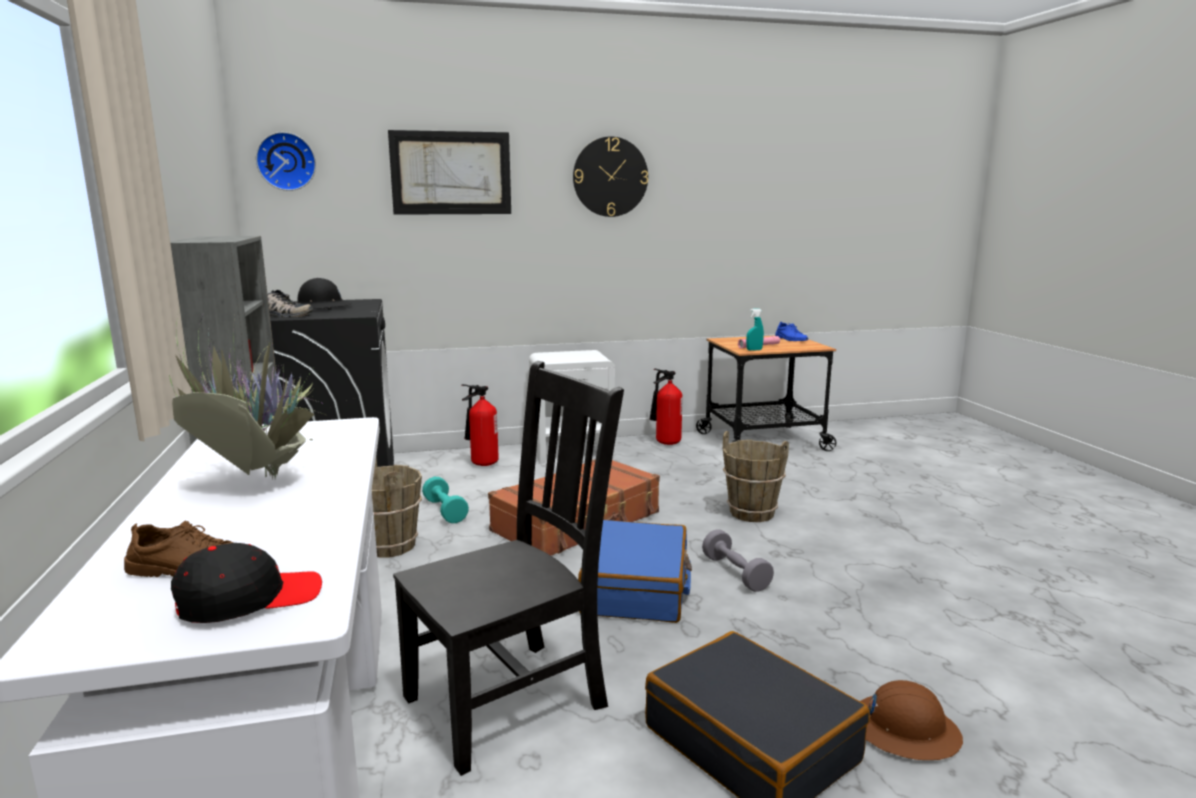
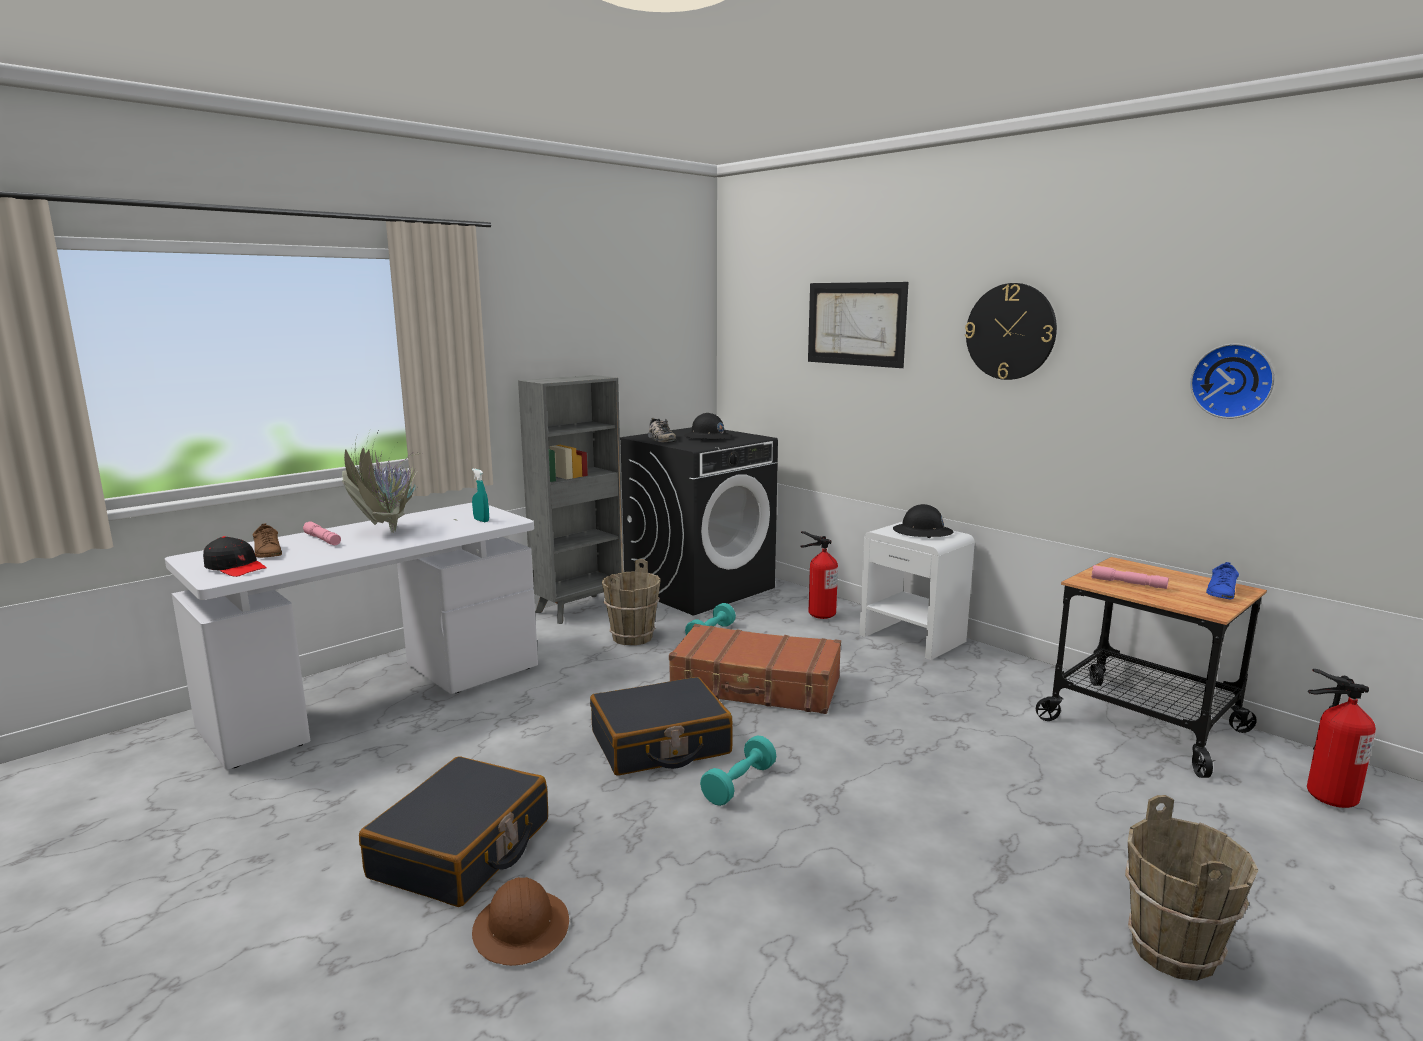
camera: 60 degrees right, 0 degrees up
(204, 524) = (322, 539): none -> pink flashlight
(286, 161) = (745, 312): wall clock -> wall clock (1233, 380)
(512, 699) = (467, 741): black chair -> none
(572, 355) = (922, 532): none -> black hard hat
(636, 588) = (660, 744): blue suitcase -> black suitcase
(664, 442) = (1020, 671): fire extinguisher -> fire extinguisher (1325, 796)
(735, 573) = (739, 784): grey dumbbell -> turquoise dumbbell
(752, 513) = (897, 763): brown bucket -> brown bucket (1174, 951)
(754, 350) = (1099, 584): turquoise spray bottle -> turquoise spray bottle (481, 520)

